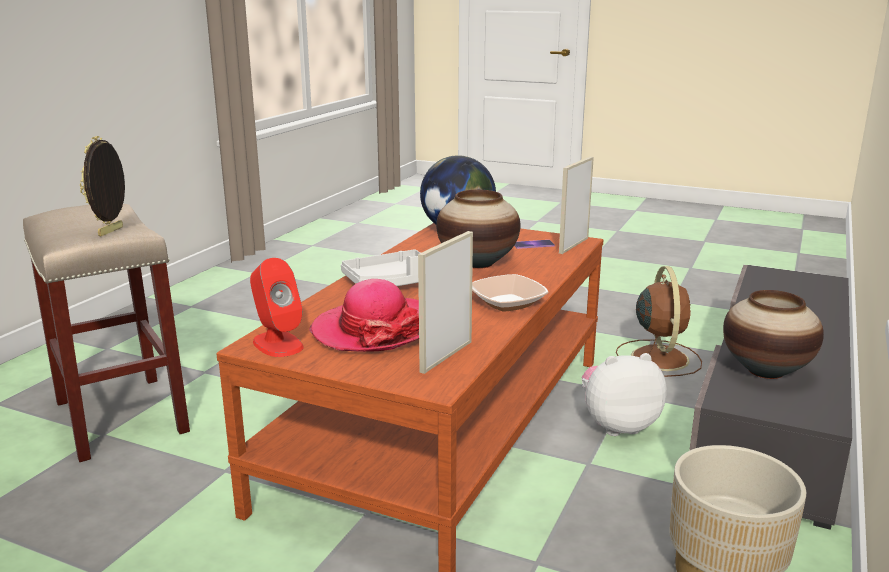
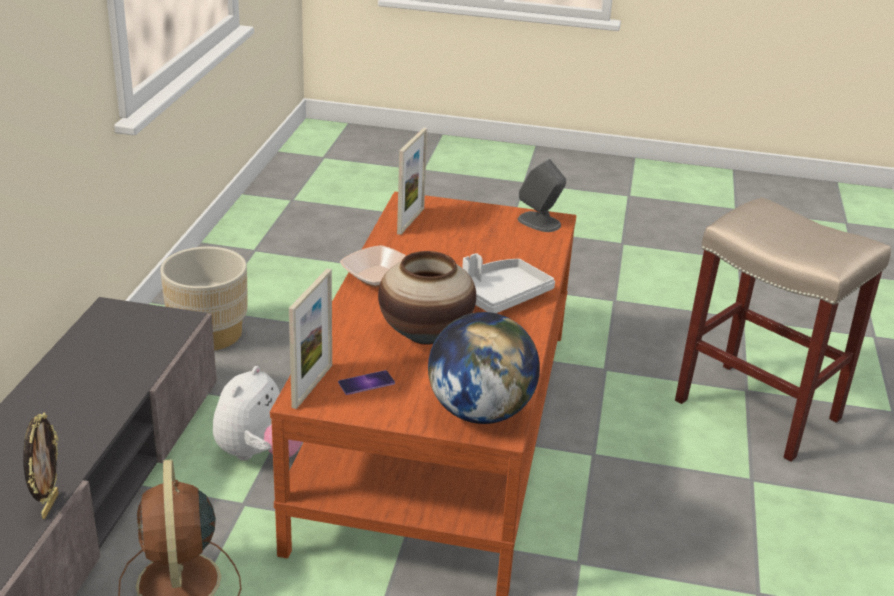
camera: 165 degrees right, 10 degrees up
(112, 231) = (744, 212): picture frame -> picture frame (49, 505)
(277, 344) = (539, 222): red speaker -> grey speaker
(376, 329) = (476, 240): hat -> none
(617, 425) = (261, 453): plush toy -> plush toy turned 45 degrees counterclockwise
(766, 371) = (124, 355): vase -> none

